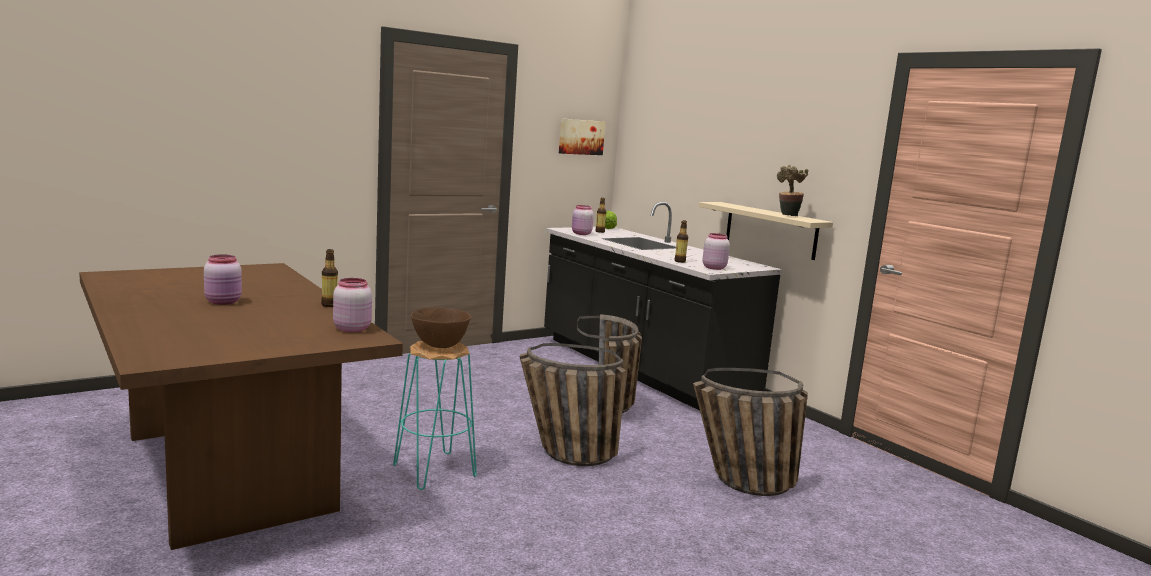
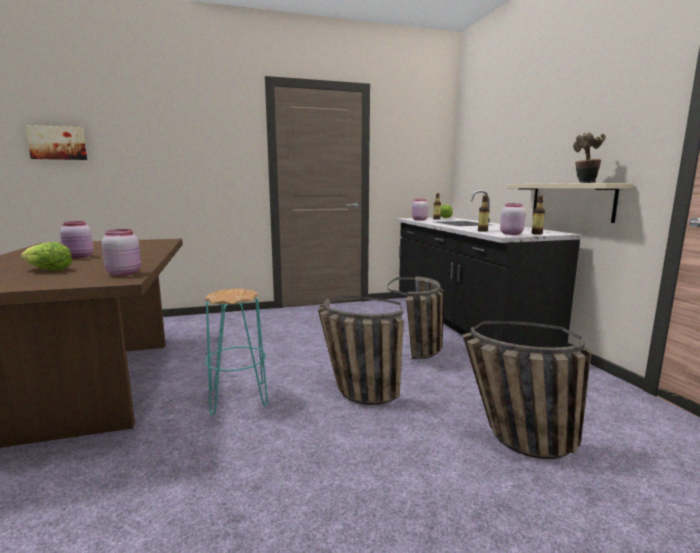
camera: 20 degrees right, 0 degrees up
(243, 326) = (47, 270): none -> lettuce
(329, 305) = (149, 259): bottle -> bottle (537, 234)
(440, 346) = (233, 293): brown bowl -> none
(580, 137) = (424, 151): picture -> picture (58, 143)

